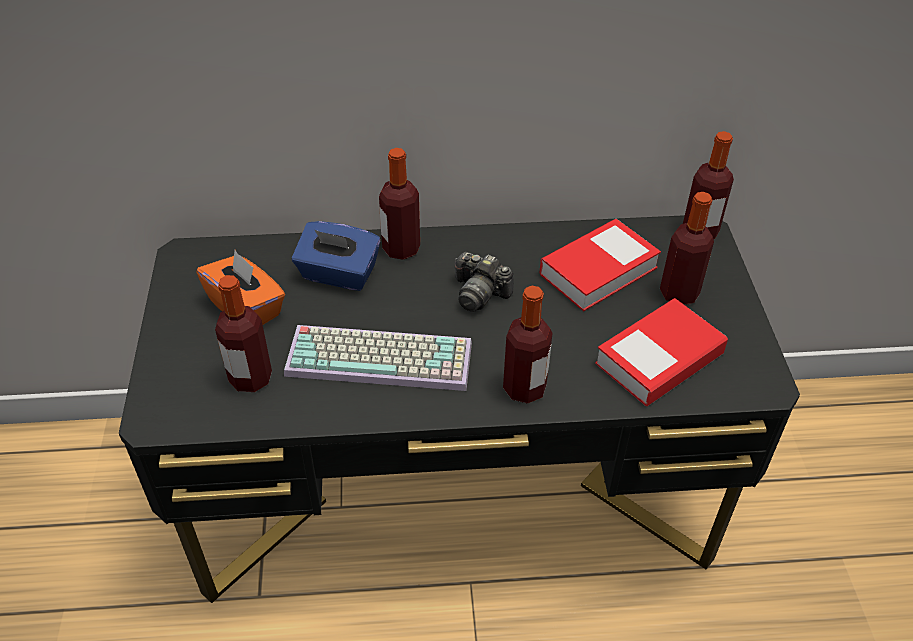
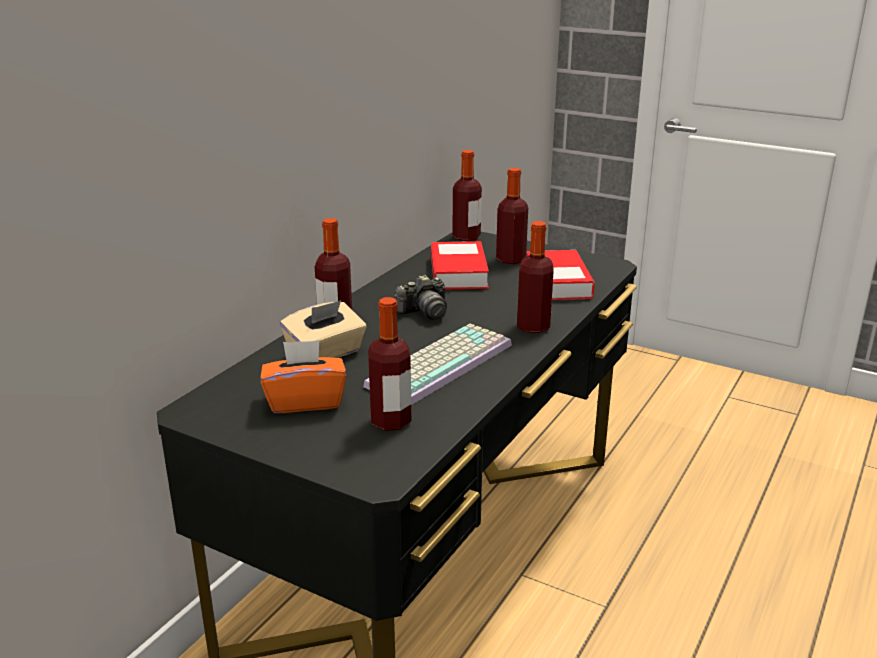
camera: 55 degrees left, 20 degrees down
(338, 274) = (325, 353): blue tissue box -> beige tissue box

